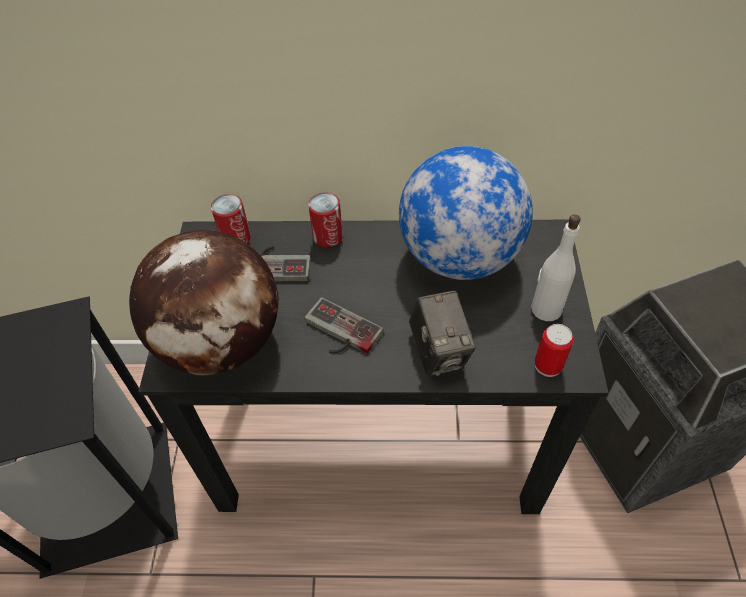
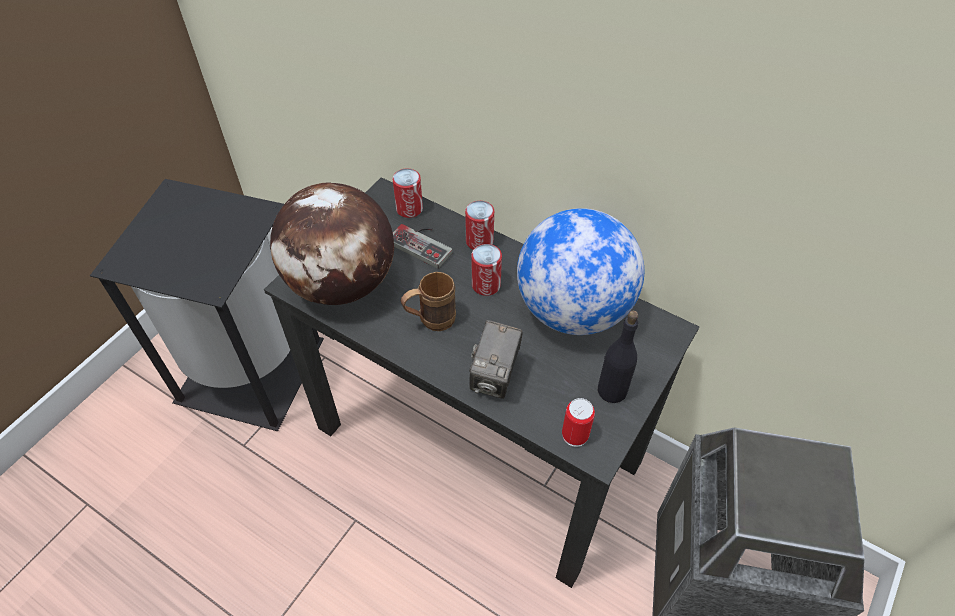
camera: 30 degrees right, 0 degrees up
(338, 333) = (430, 321): game controller -> brown mug
(365, 273) = (486, 285): none -> can
(546, 309) = (611, 390): white bottle -> black bottle

